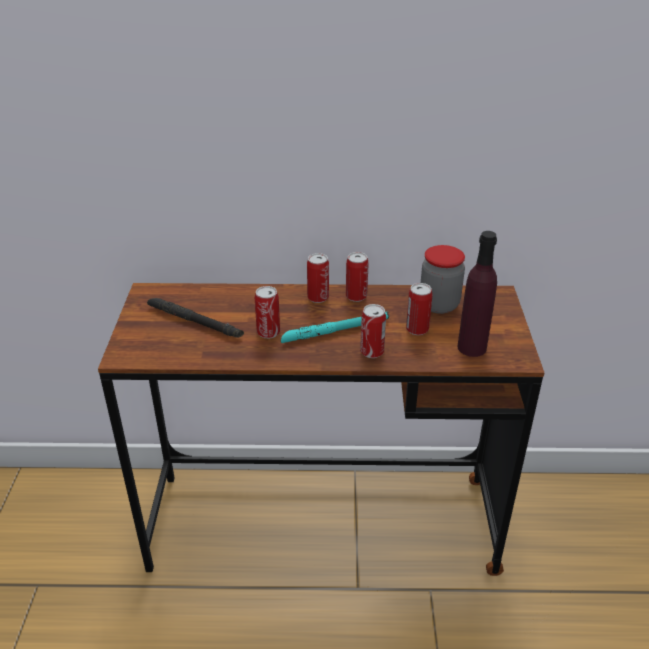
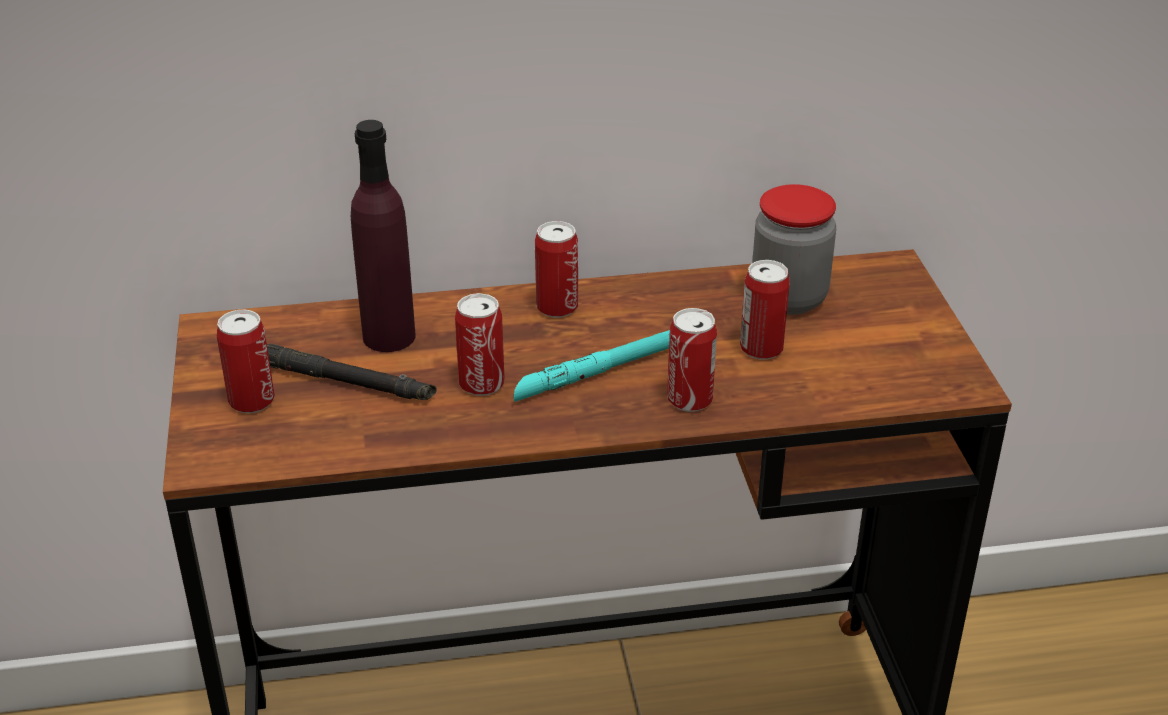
camera: 10 degrees left, 0 degrees up
(356, 296) = (629, 297): can -> can (252, 401)
(472, 347) = (870, 372): purple bottle -> purple bottle (389, 336)

